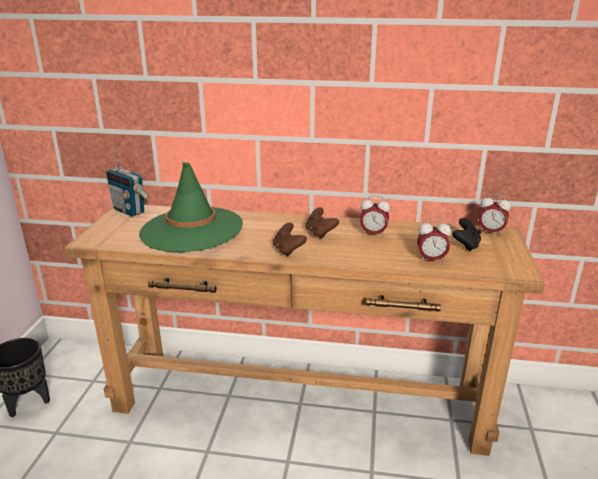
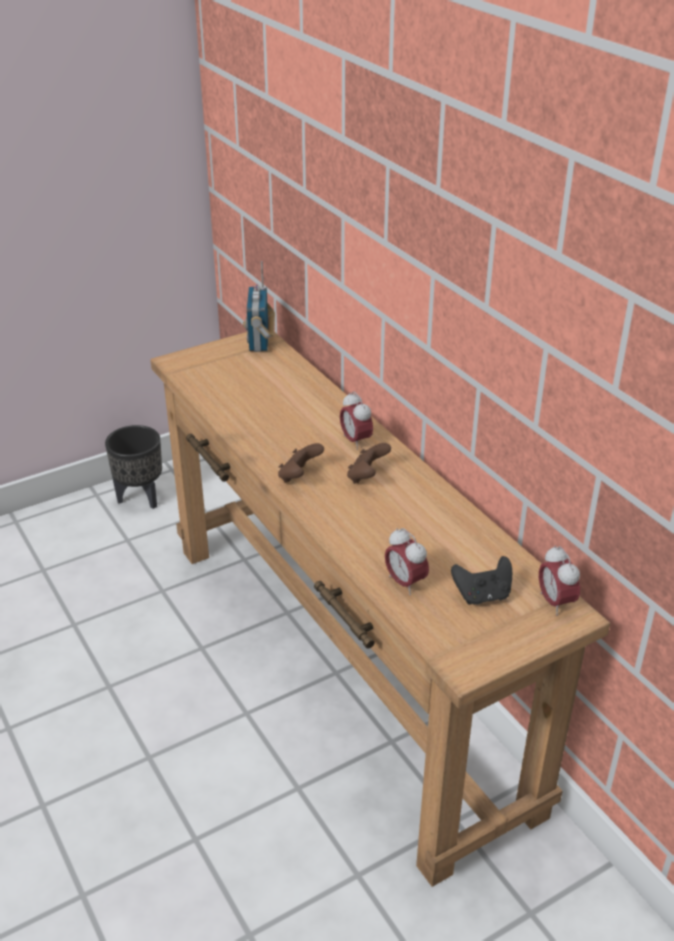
camera: 50 degrees right, 10 degrees up
(191, 230) = (267, 398): green hat -> none
(373, 234) = (416, 513): alarm clock -> alarm clock (355, 441)

